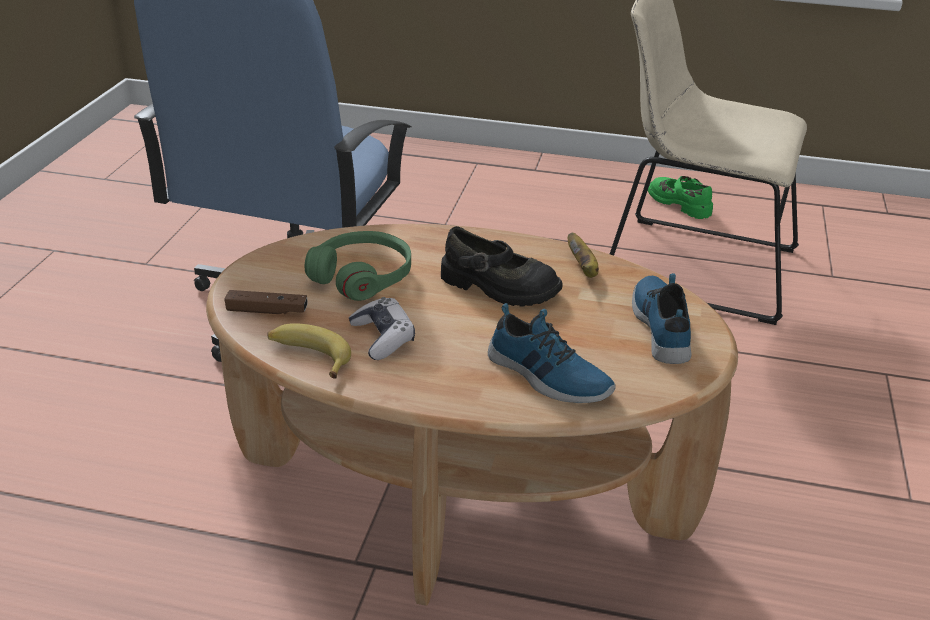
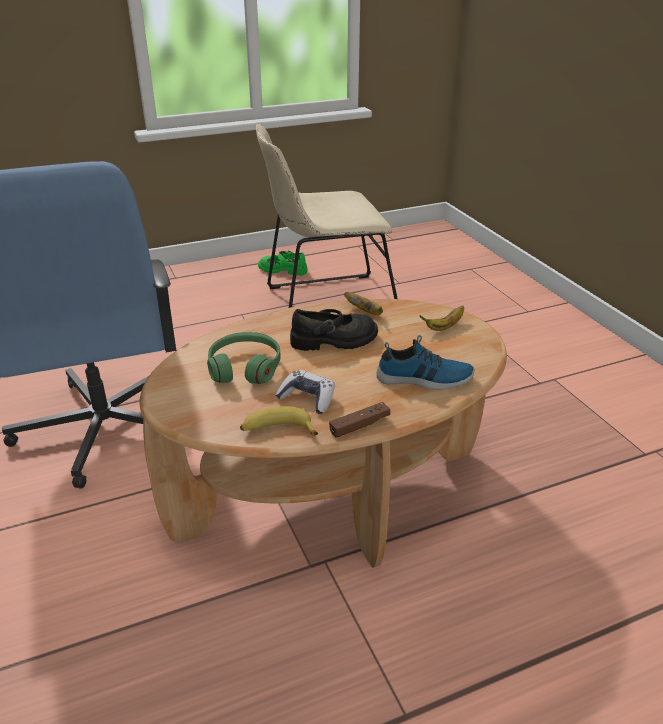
camera: 35 degrees left, 0 degrees up
(267, 311) = (211, 415): brown game controller -> brown game controller (359, 425)
(663, 326) = (444, 327): shoe -> banana

